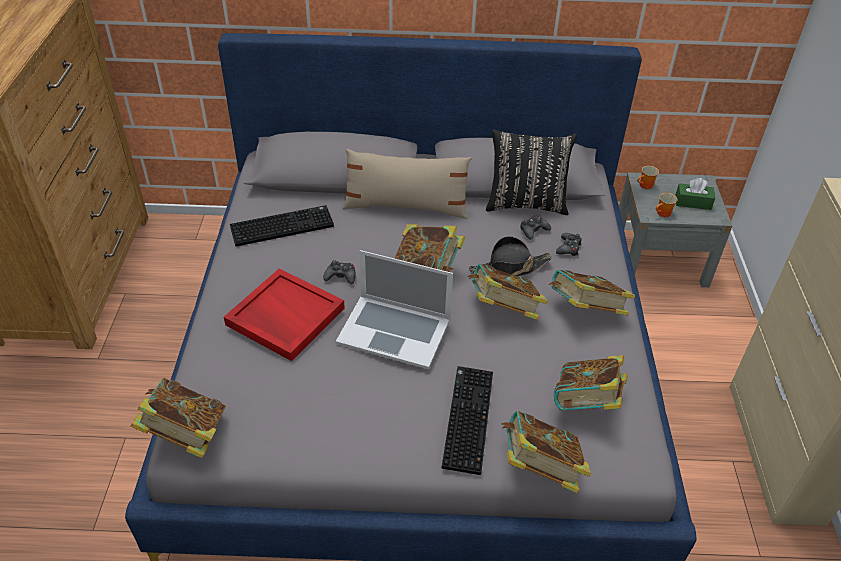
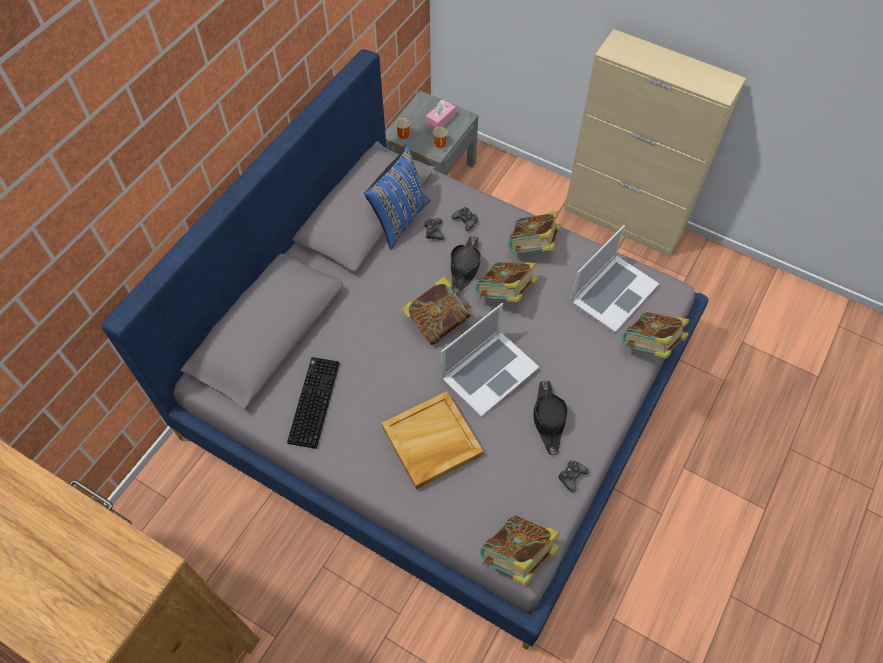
camera: 60 degrees left, 15 degrees up
(284, 316) = (431, 442): red tray -> beige tray
(341, 276) = (406, 383): black game controller -> black game controller (572, 476)
(370, 403) = (548, 419): none -> black hat
(406, 207) = (348, 300): beige pillow -> none
(466, 418) = (590, 367): keyboard -> none
(526, 203) = (399, 219): black pillow -> blue pillow
(586, 404) = (613, 293): book -> laptop
(693, 202) = (440, 120): green tissue box -> pink tissue box

